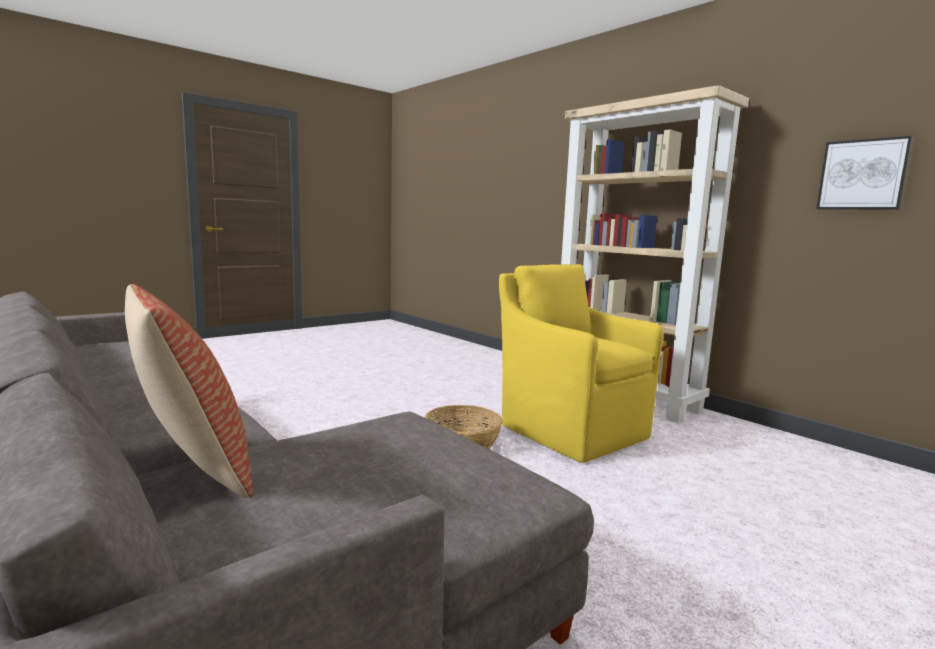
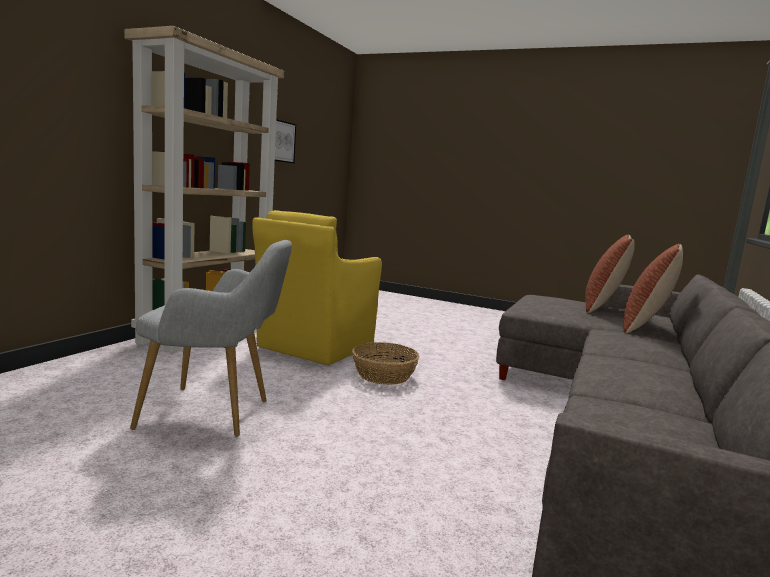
camera: 115 degrees left, 0 degrees up
(338, 492) = (602, 308): none -> pillow
(421, 385) = (214, 414): none -> grey armchair

